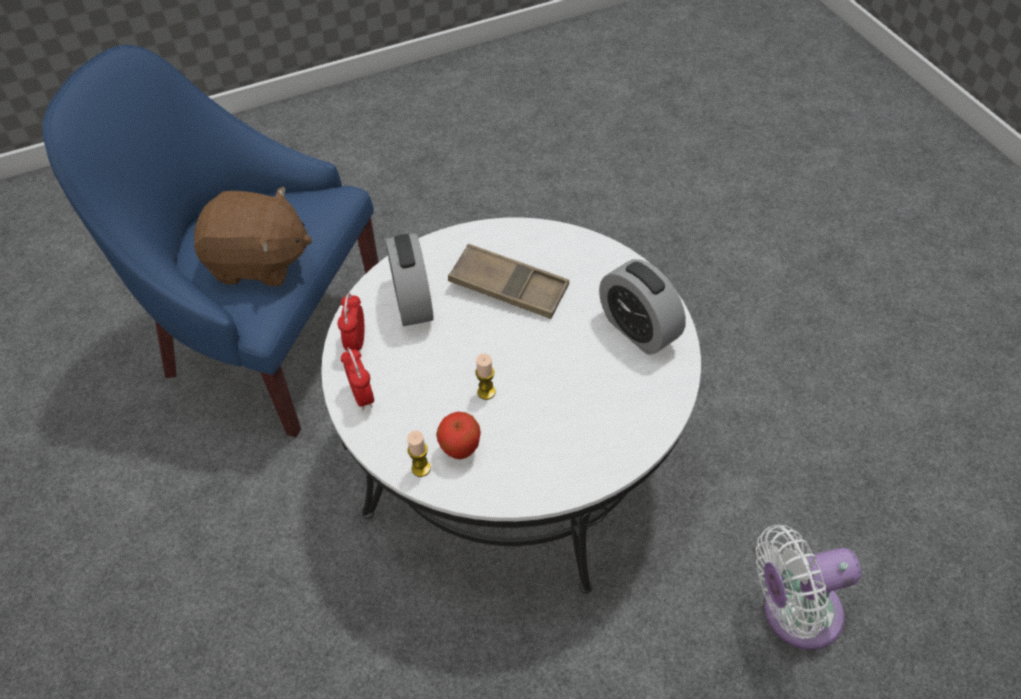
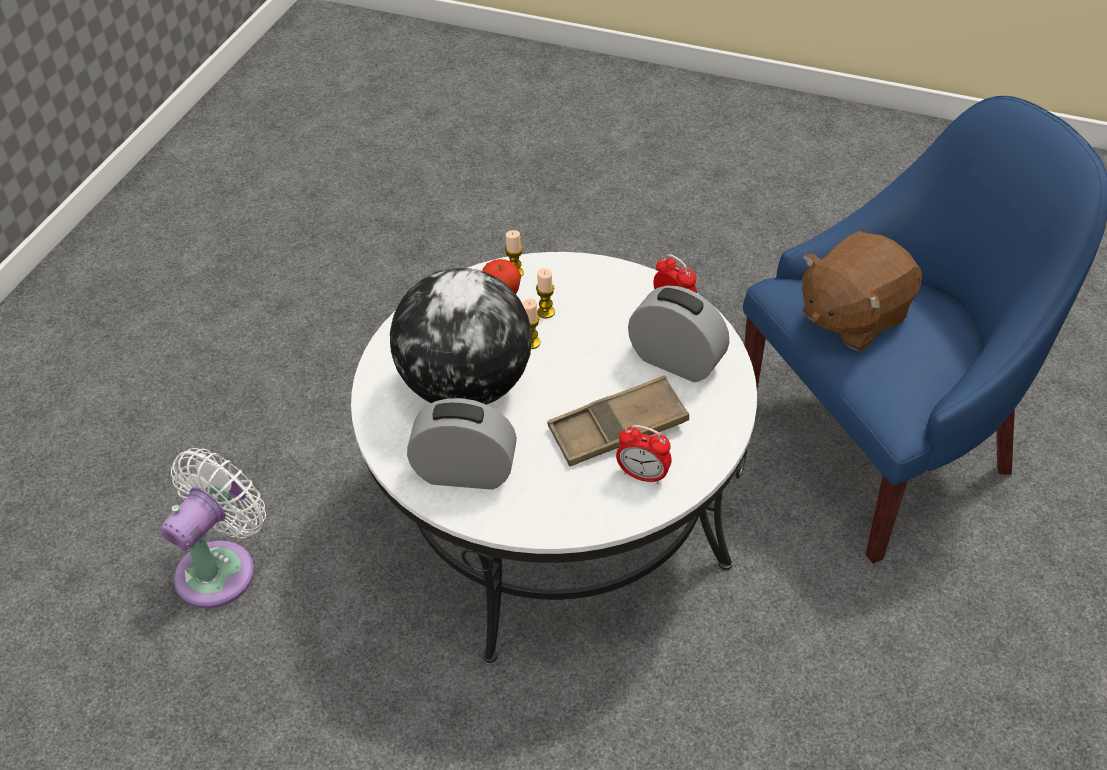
camera: 135 degrees right, 5 degrees down
(362, 396) = (615, 281): alarm clock -> alarm clock (643, 475)
(444, 410) = (546, 312): none -> candle
(572, 392) = (466, 386): none -> globe

